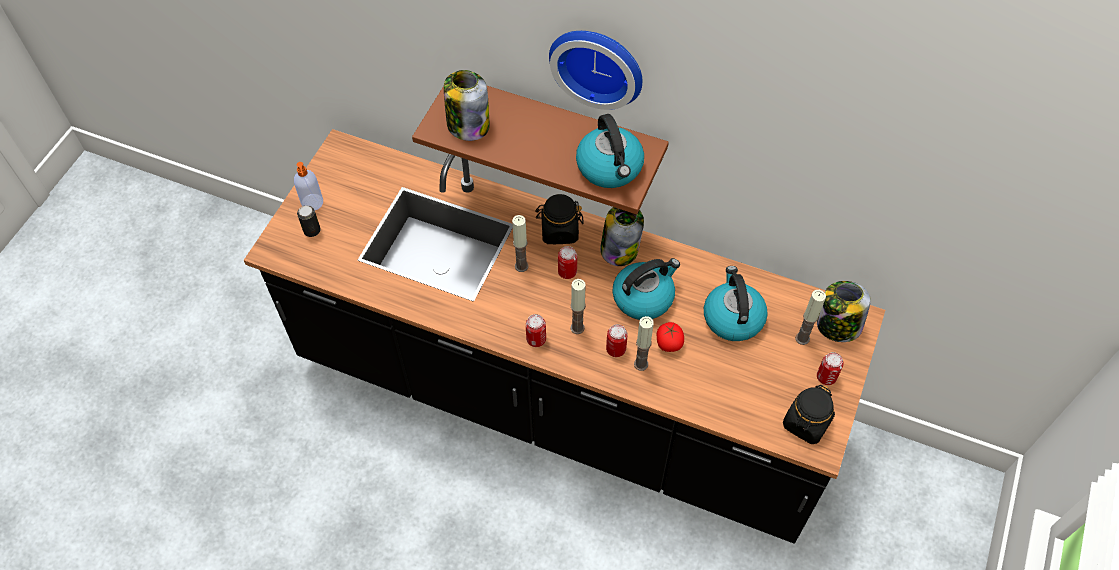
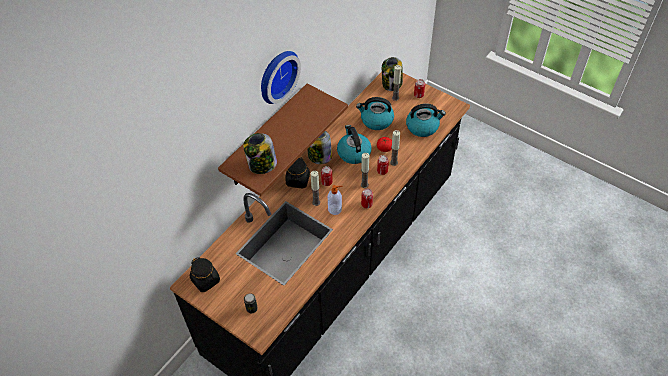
camera: 75 degrees left, 5 degrees down
(312, 203) = (229, 306): soap dispenser -> soap dispenser (335, 209)
(610, 168) = (317, 109): kettle -> kettle (423, 127)
(806, 423) = (441, 108): black jar -> black jar (206, 280)

